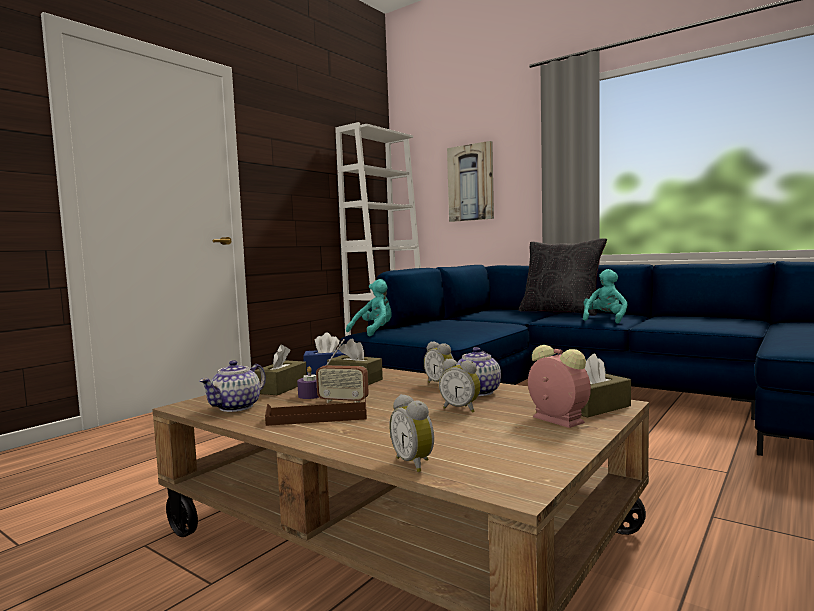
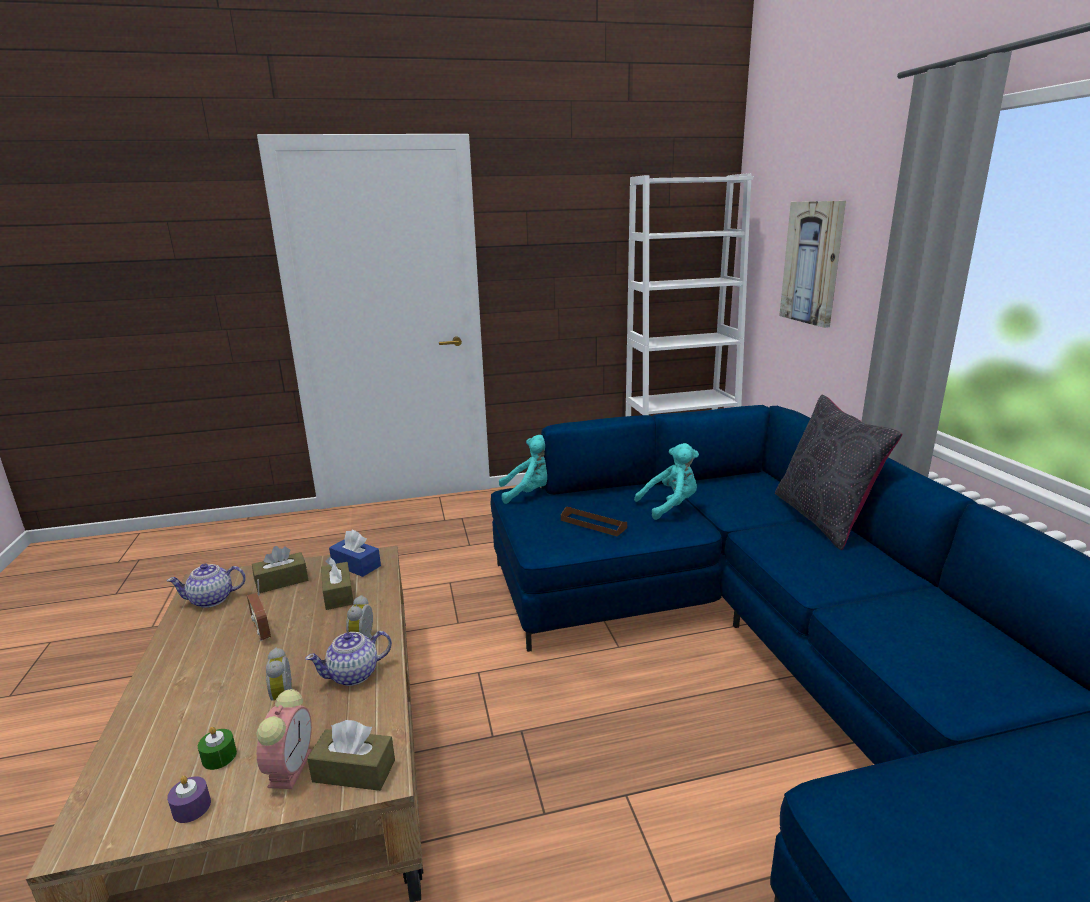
camera: 40 degrees right, 15 degrees up
(310, 395) = (269, 606): purple candle -> purple candle (192, 807)
(317, 417) = (208, 648): brown tray -> brown tray (593, 524)
(415, 463) = (117, 759): alarm clock -> none
(496, 434) = (219, 756): none -> green candle
(605, 320) = (825, 570): turquoise plush toy -> turquoise plush toy (670, 506)

